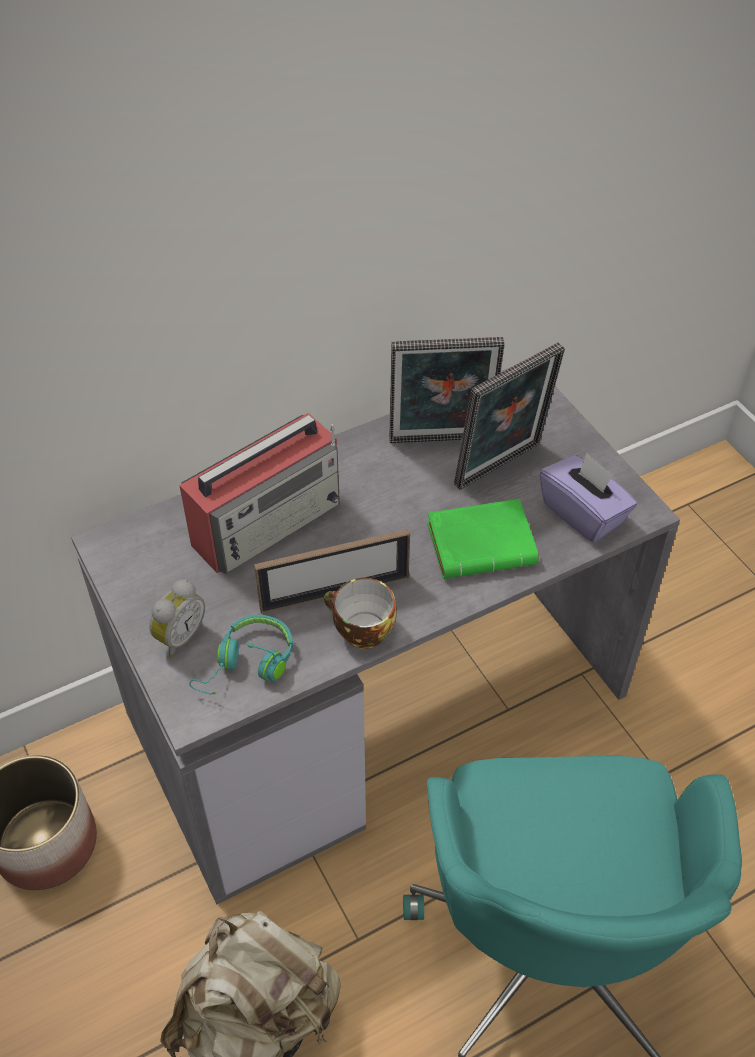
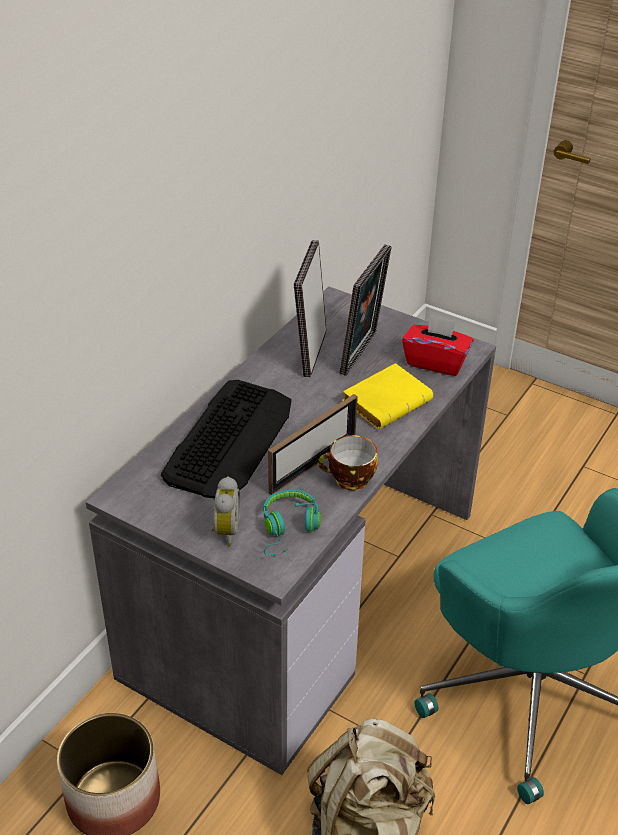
camera: 30 degrees left, 10 degrees down
(269, 522) = (230, 439): radio -> keyboard
(441, 442) = (310, 352): picture frame -> picture frame turned 135 degrees clockwise
(483, 543) = (387, 401): green book -> yellow book
(583, 513) = (435, 362): purple tissue box -> red tissue box

